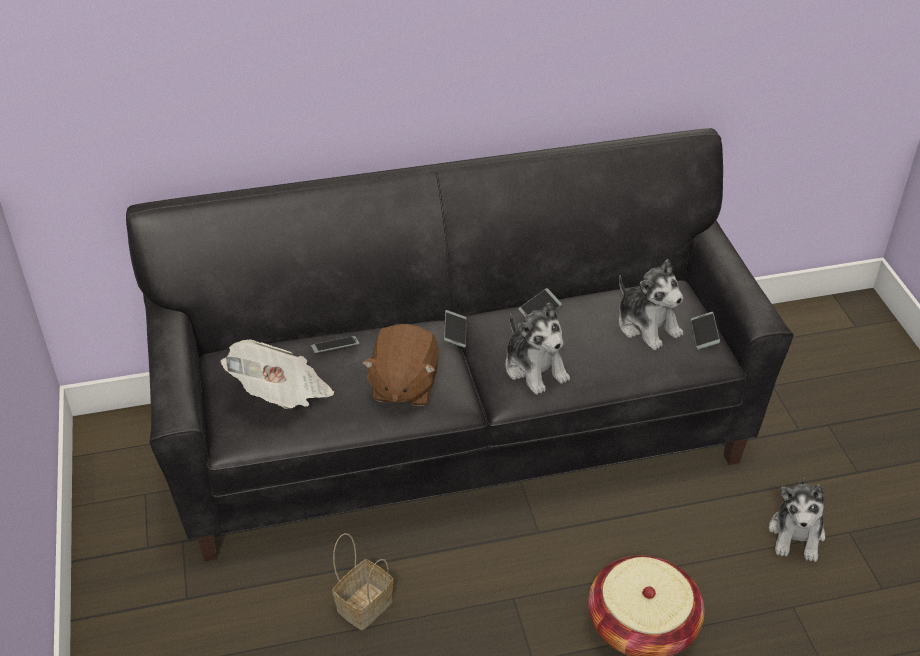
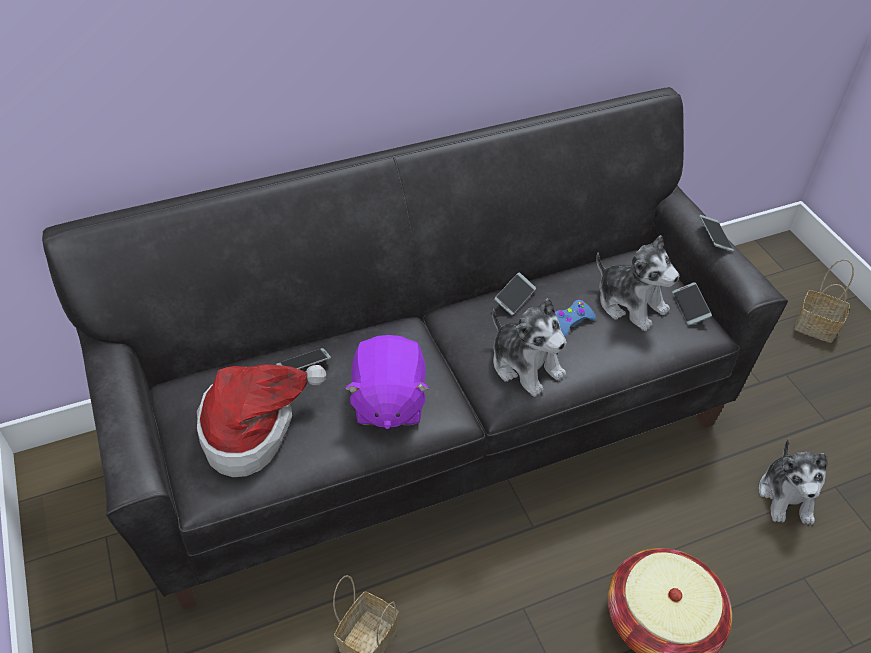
camera: 10 degrees left, 5 degrees up
(281, 394) = (253, 429): newspaper -> hat
(403, 386) = (388, 402): brown plush toy -> purple plush toy
(455, 332) = (429, 331): phone -> phone (714, 237)
(586, 335) = (571, 321): none -> blue game controller
(875, 384) = (817, 326): none -> basket

